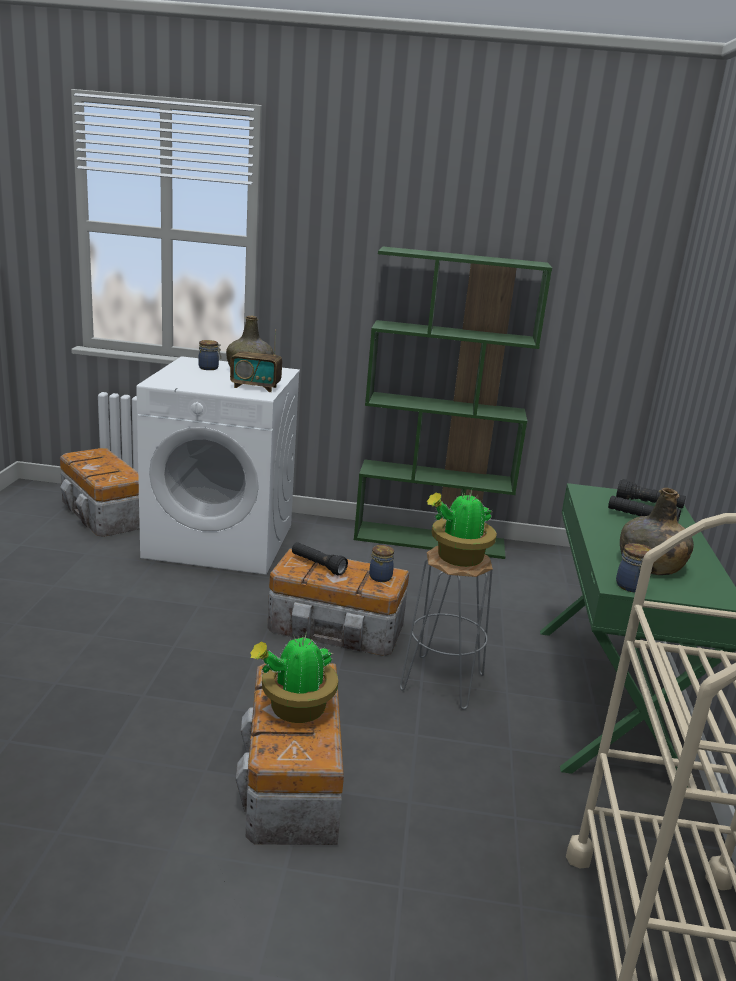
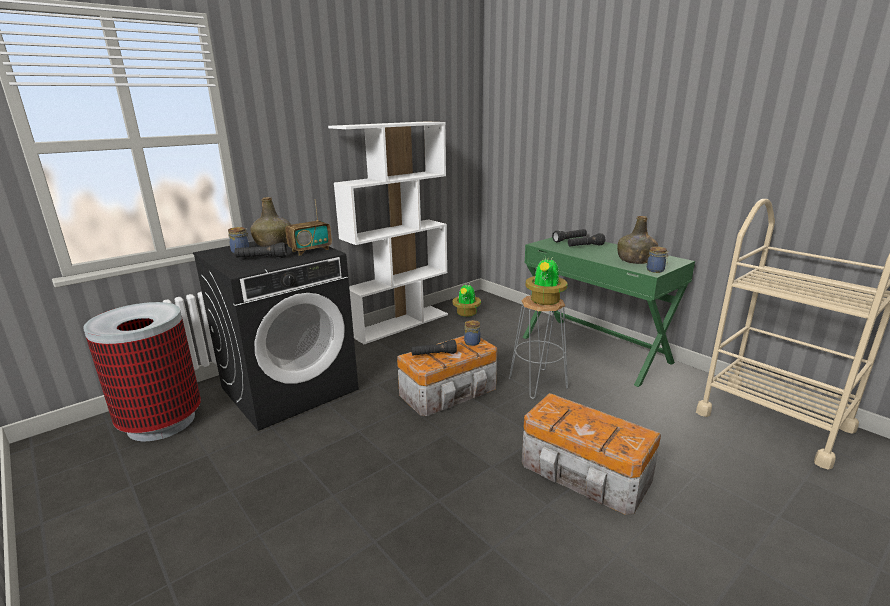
camera: 45 degrees left, 0 degrees up
(104, 514) = (162, 422): storage box -> trash can
(202, 379) = (262, 258): none -> black flashlight
(221, 541) = (290, 388): white washing machine -> black washing machine
(295, 709) = (589, 424): potted plant -> potted plant (466, 314)
(430, 540) = (400, 324): green bookcase -> white bookcase

